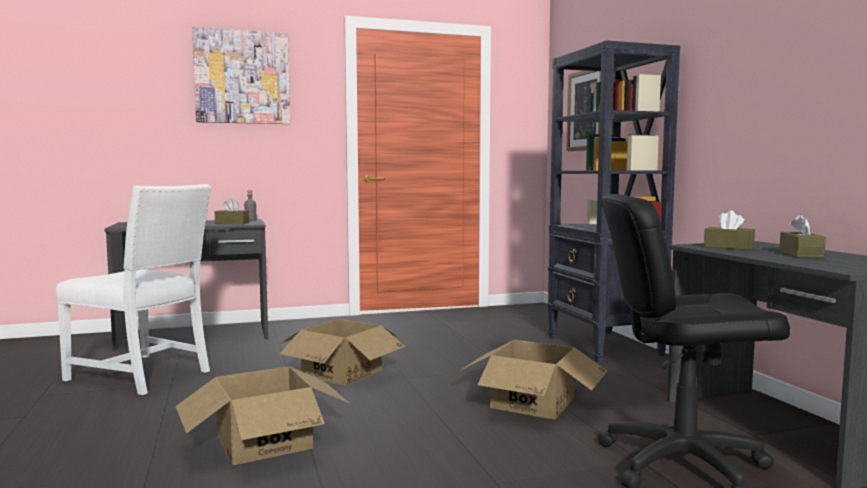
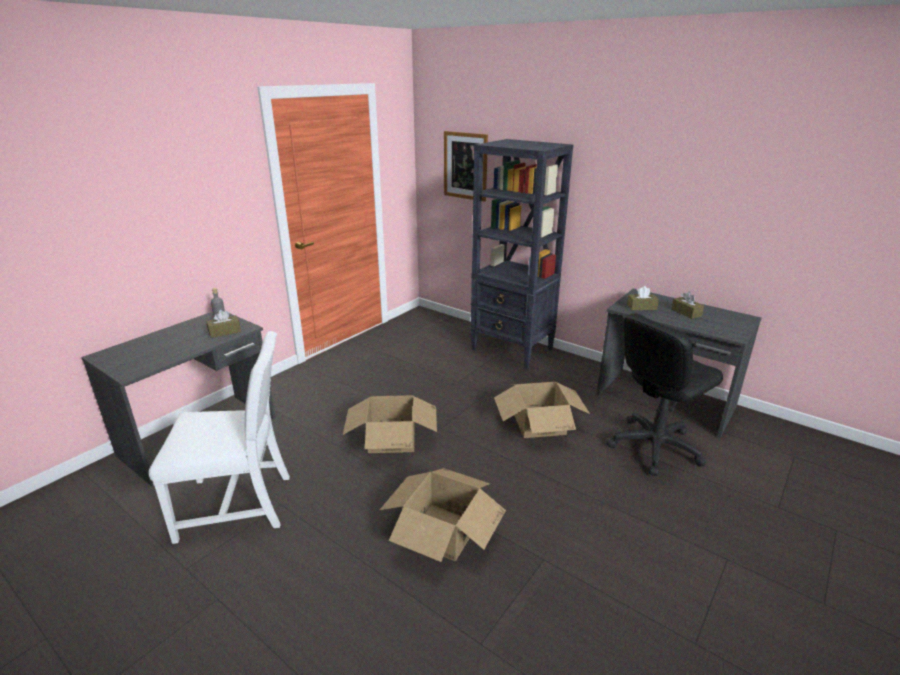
camera: 35 degrees left, 20 degrees up
(242, 77) = (173, 169): picture -> none

